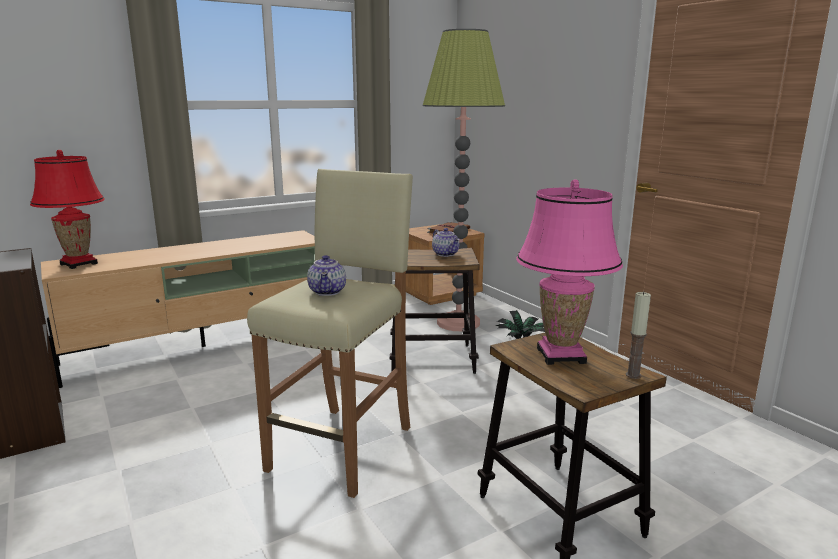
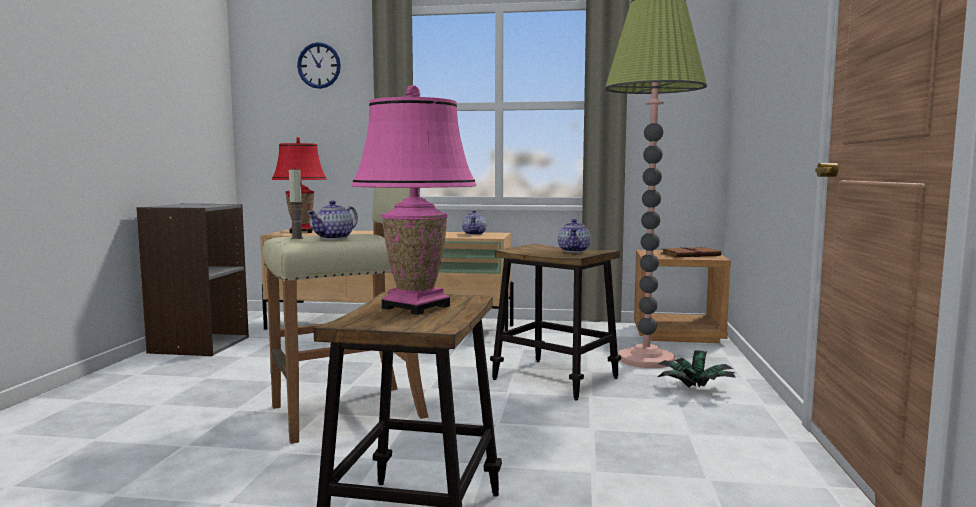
camera: 40 degrees right, 10 degrees down
(45, 50) = (319, 65): none -> wall clock
(281, 238) = (474, 234): none -> teapot
(633, 375) = (423, 326): candle -> candle (297, 238)

